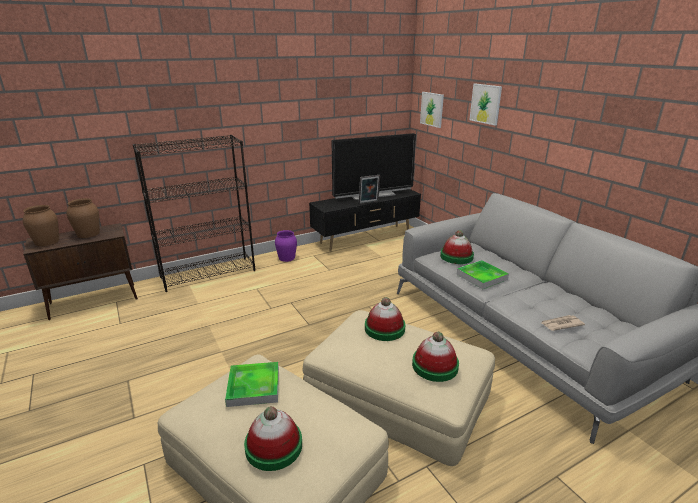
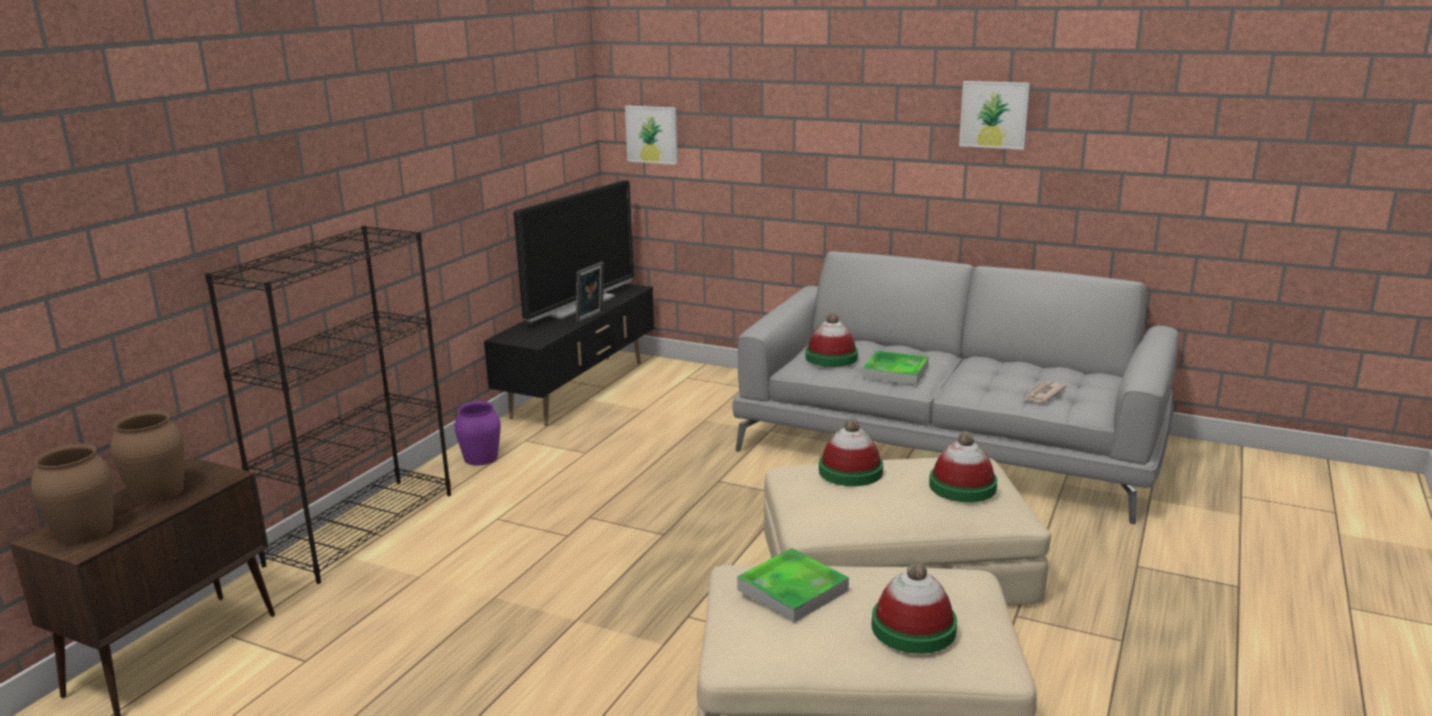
camera: 35 degrees left, 5 degrees down
(485, 104) = (769, 116): picture -> picture (994, 114)

